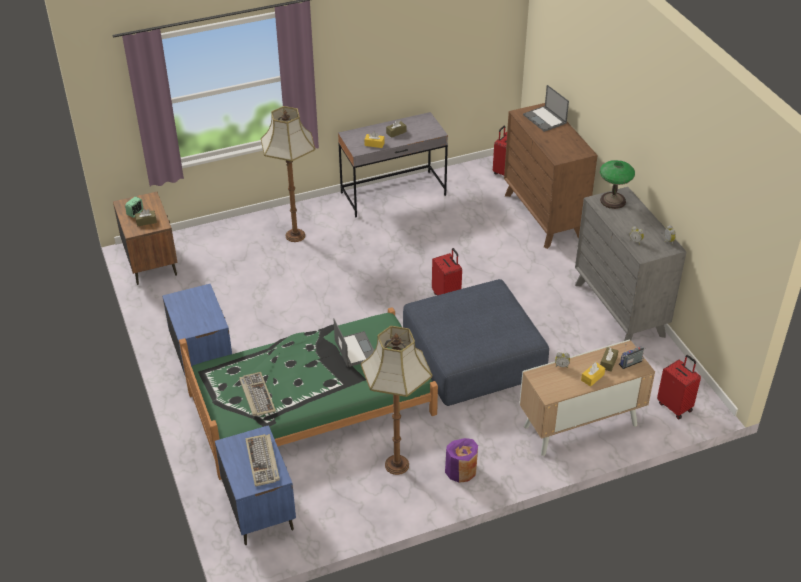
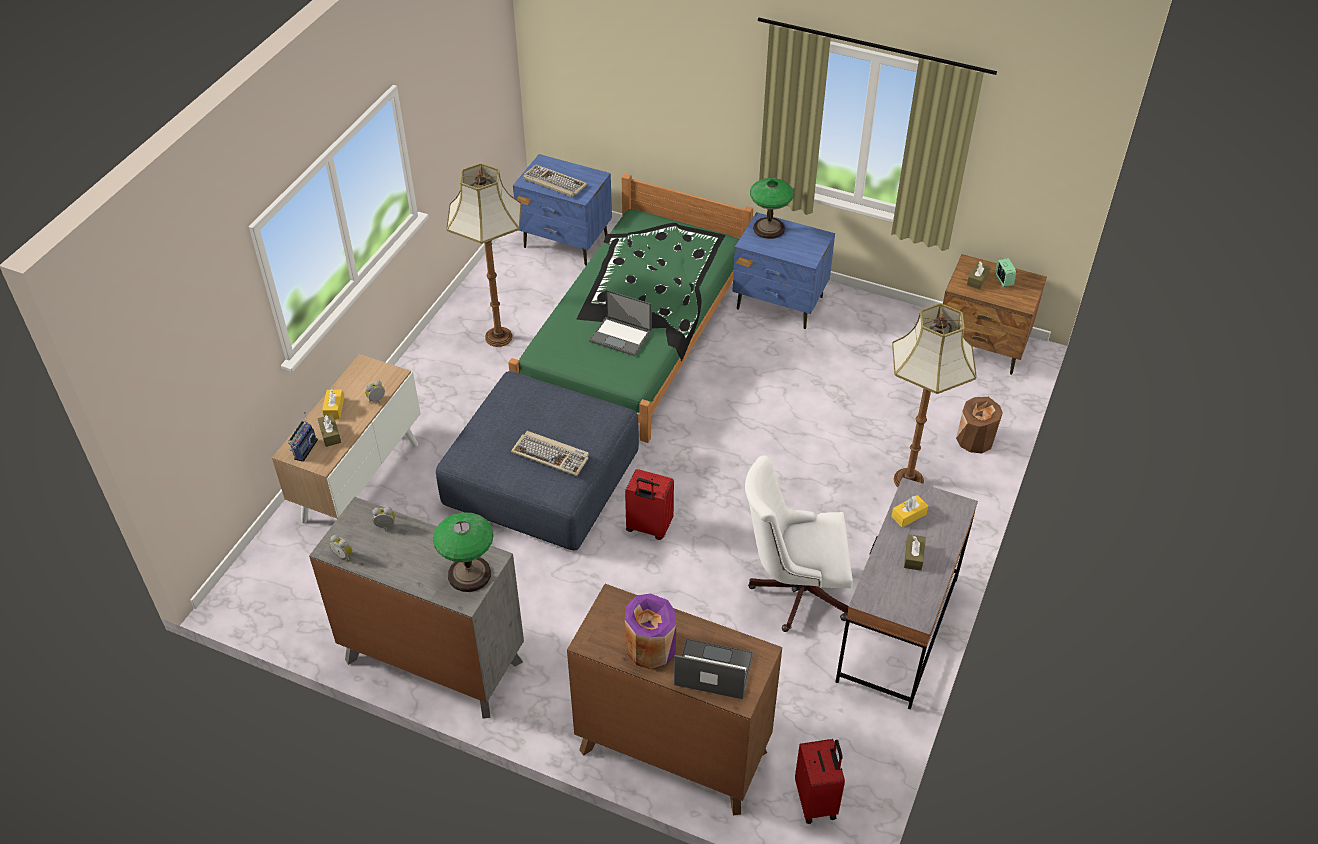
camera: 135 degrees right, 5 degrees up
(191, 324) = (769, 228): none -> table lamp
(235, 230) = (975, 439): none -> brown vase
(256, 395) = (647, 246): keyboard -> keyboard (551, 455)
(415, 232) = (794, 590): none -> white office chair
(461, 470) = (437, 368): purple vase -> purple vase (650, 647)
(675, 406) = (272, 572): red suitcase -> none

